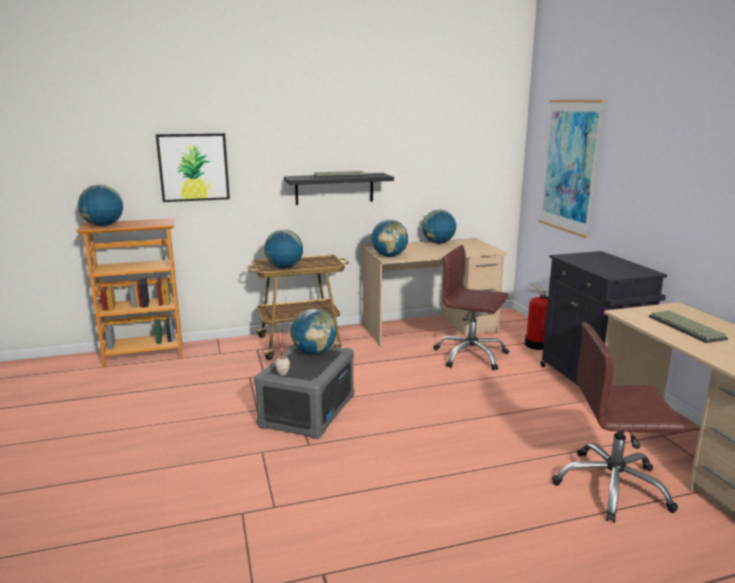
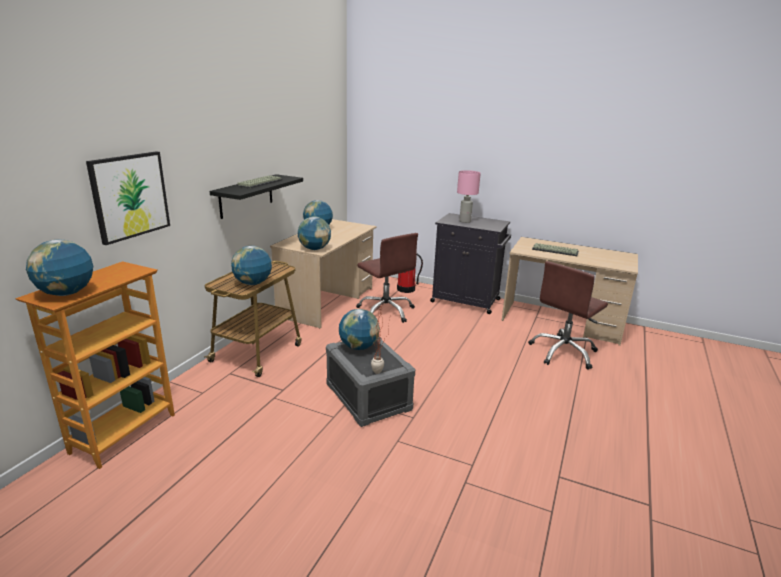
camera: 50 degrees left, 5 degrees up
(470, 356) = (386, 311): brown office chair -> brown office chair turned 105 degrees counterclockwise
(569, 166) = (405, 154): picture -> none
(594, 261) = (465, 221): none -> pink table lamp

